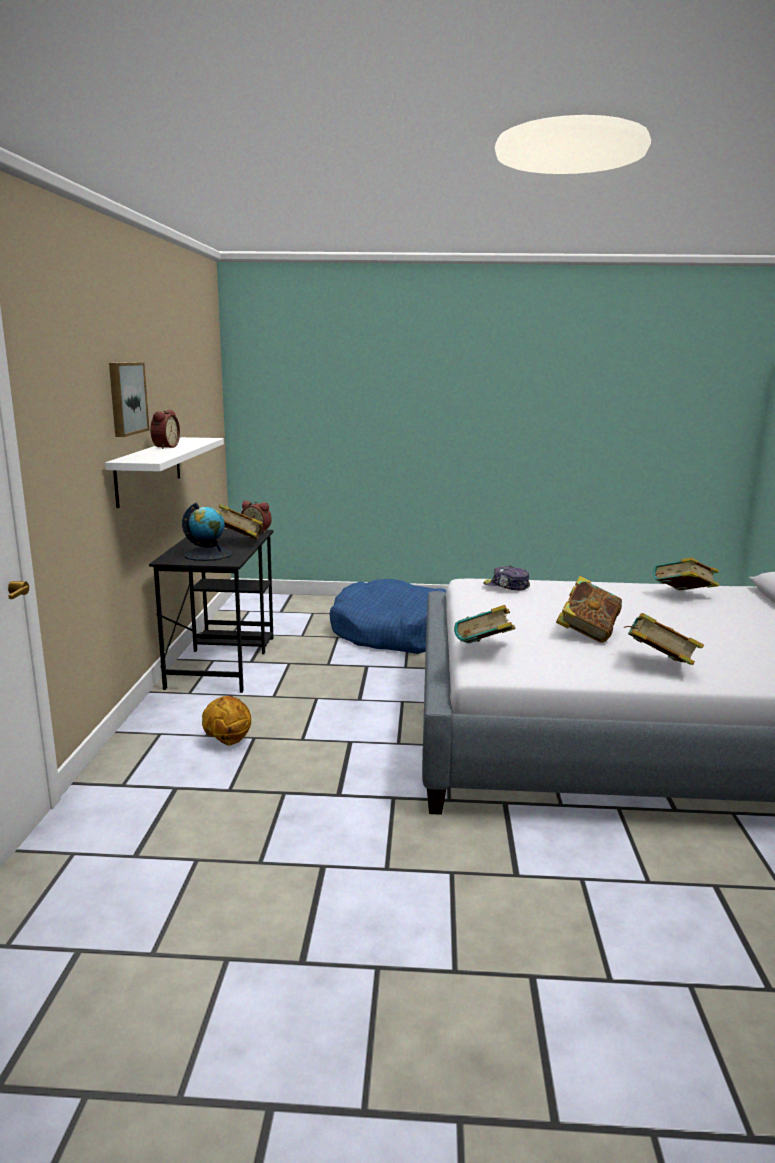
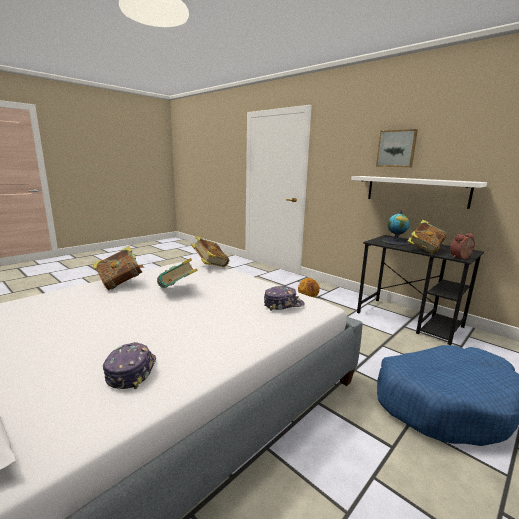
camera: 130 degrees right, 0 degrees up
(164, 447) = (417, 178): alarm clock -> none
(683, 596) = (131, 371): book -> cap

